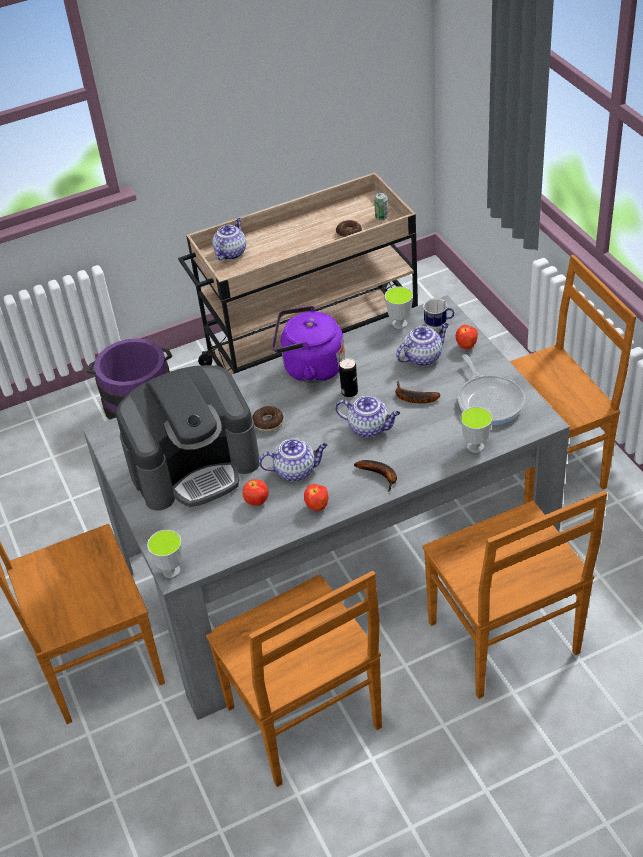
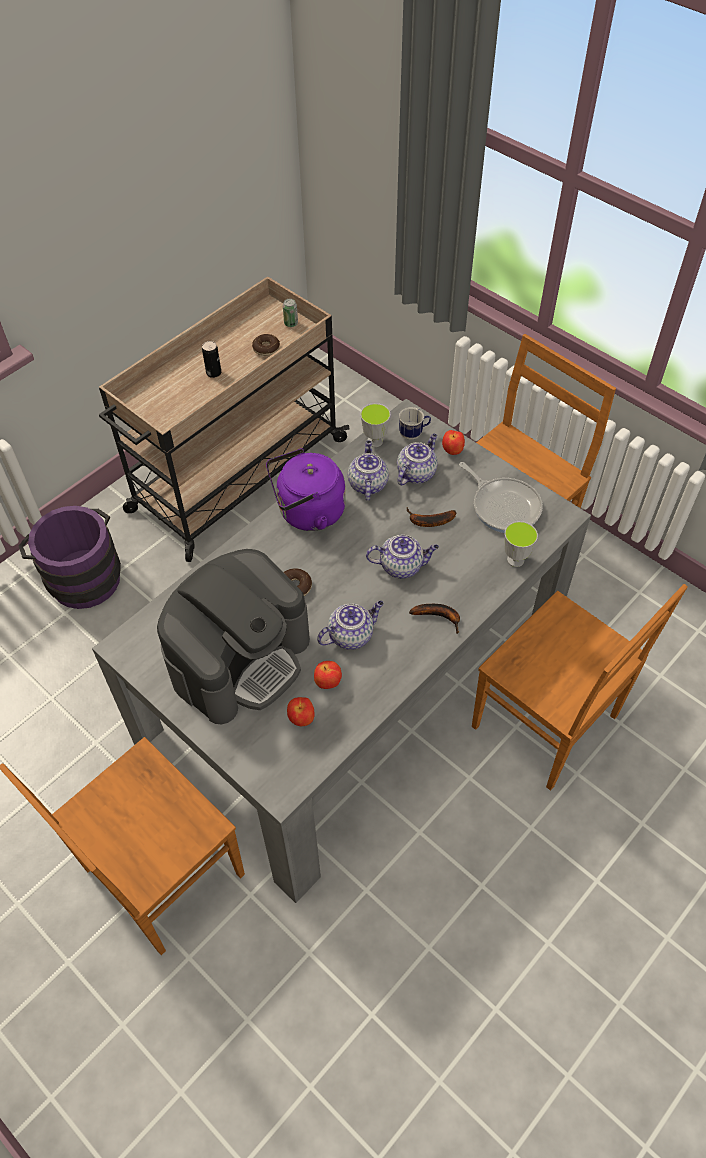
camera: 25 degrees left, 10 degrees up
(171, 571) = (276, 792): cup -> none
(231, 252) = (151, 395): teapot -> teapot (367, 484)
(305, 721) = (402, 867): brown chair -> none
(317, 507) = (393, 670): apple -> apple (302, 719)
(349, 392) = (362, 530): can -> can (213, 373)

